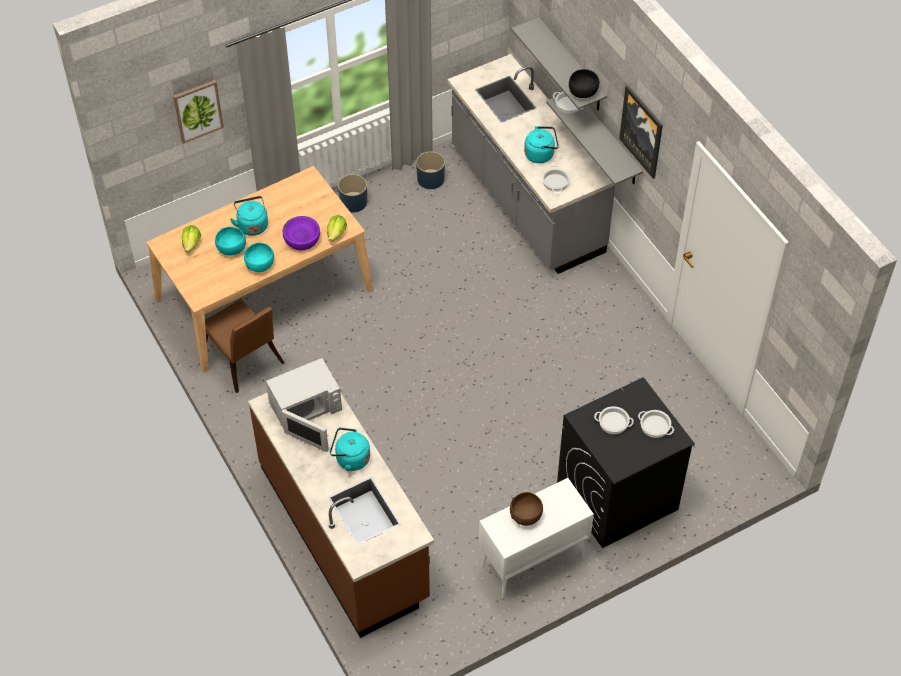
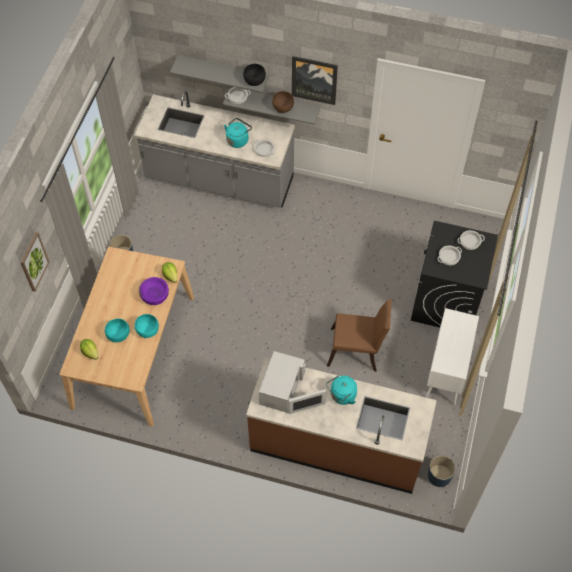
camera: 45 degrees left, 5 degrees up
(244, 362) = (169, 399): brown chair -> brown chair (357, 351)
(252, 225) = (114, 310): turquoise kettle -> none
(430, 179) = (152, 207): blue planter -> blue planter (439, 476)
(526, 515) = (449, 346): brown bowl -> brown bowl (283, 107)

